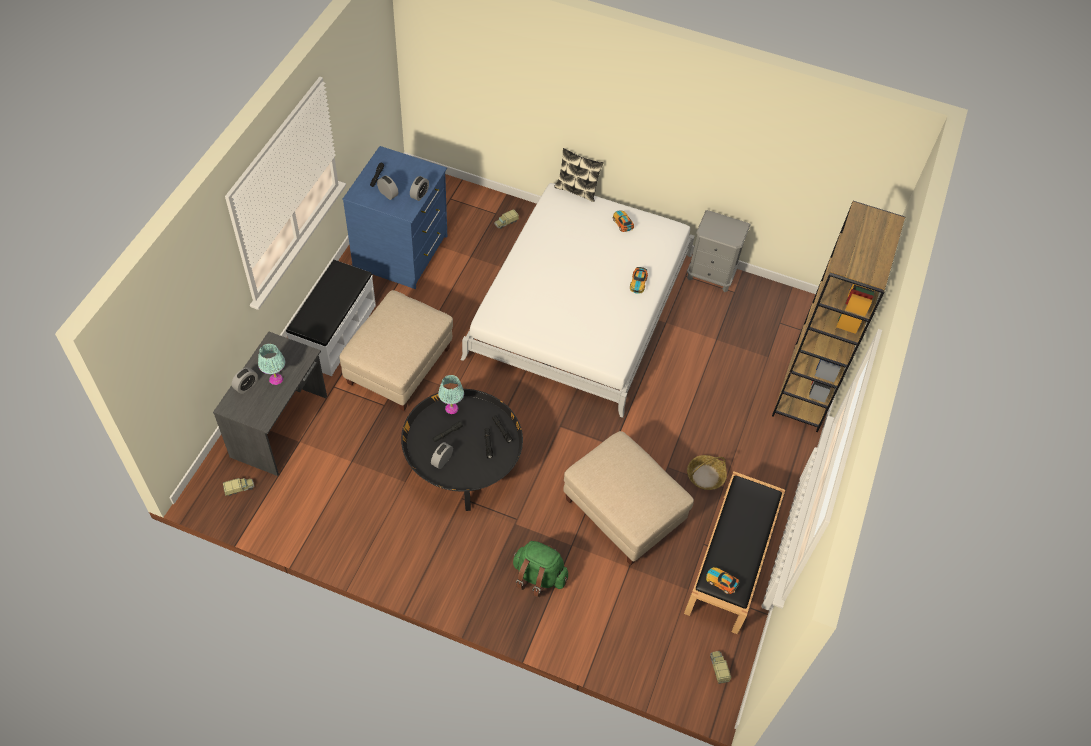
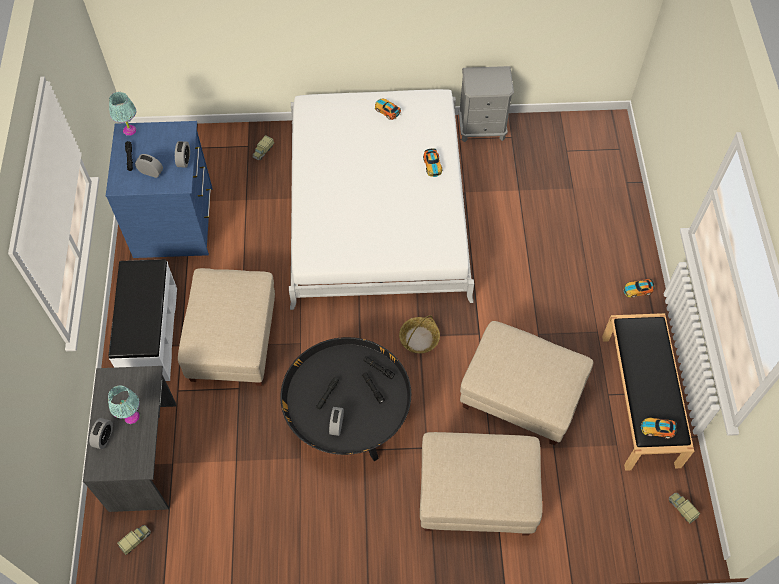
camera: 20 degrees left, 5 degrees up
(452, 408) = (318, 367): turquoise table lamp -> turquoise table lamp (129, 130)
(538, 576) = (476, 495): green backpack -> beige ottoman
(577, 190) = (326, 93): pillow -> none
(705, 476) = (576, 328): basket -> basket (419, 339)
(781, 467) = (637, 290): none -> toy car
(806, 389) = (621, 205): brown bookcase -> none

